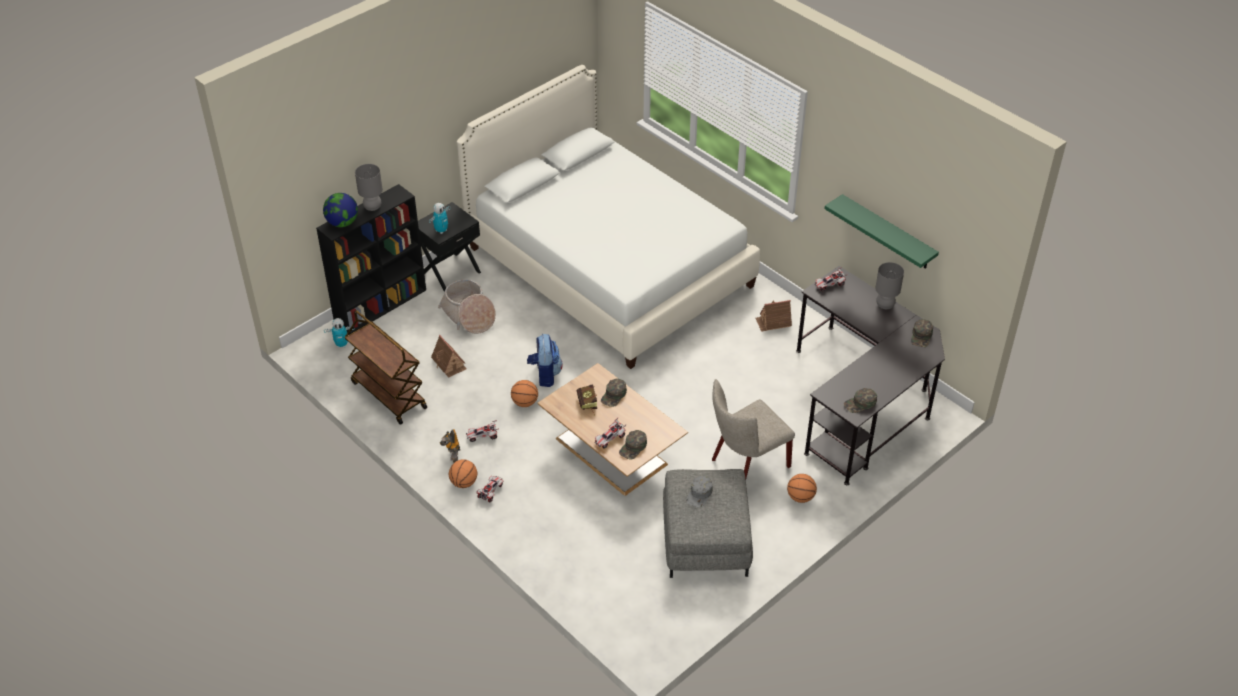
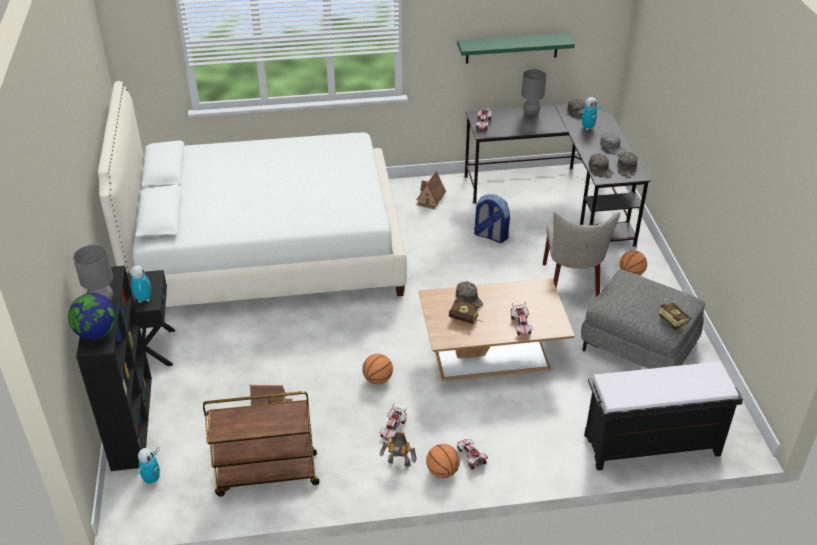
camera: 55 degrees left, 5 degrees down
(469, 315) = (222, 364): basket -> none
(545, 375) = (355, 350): backpack -> backpack (490, 236)
(590, 592) = (650, 446): none -> black bench
(633, 447) = (544, 316): green cap -> green cap (601, 169)
(697, 525) = (670, 319): none -> book
(699, 494) = (635, 302): grey cap -> grey cap (613, 147)
(900, 352) = (587, 127): none -> toy robot

